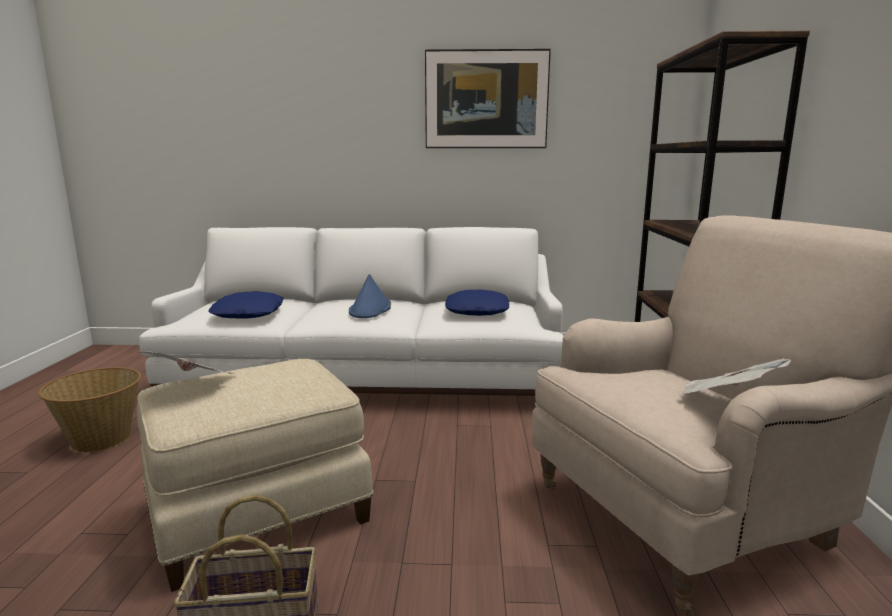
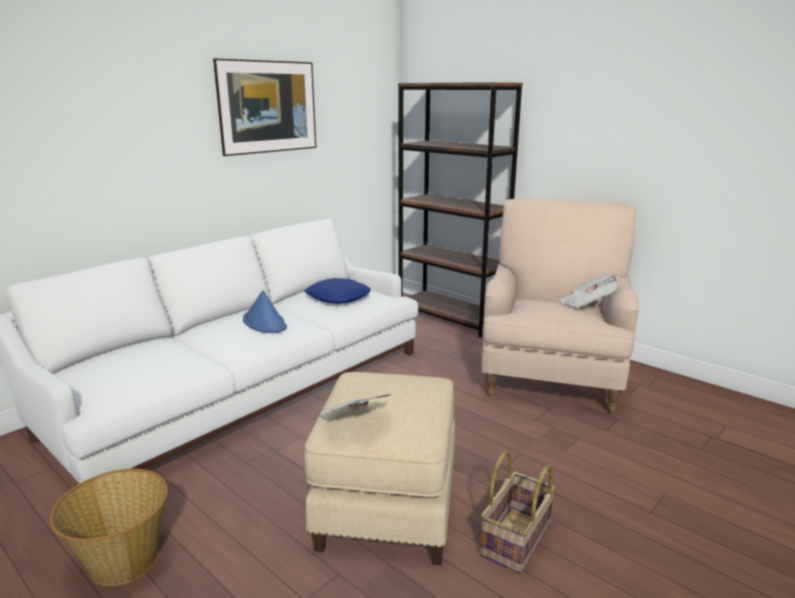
camera: 50 degrees left, 5 degrees up
(249, 313) = (161, 366): blue pillow -> none

